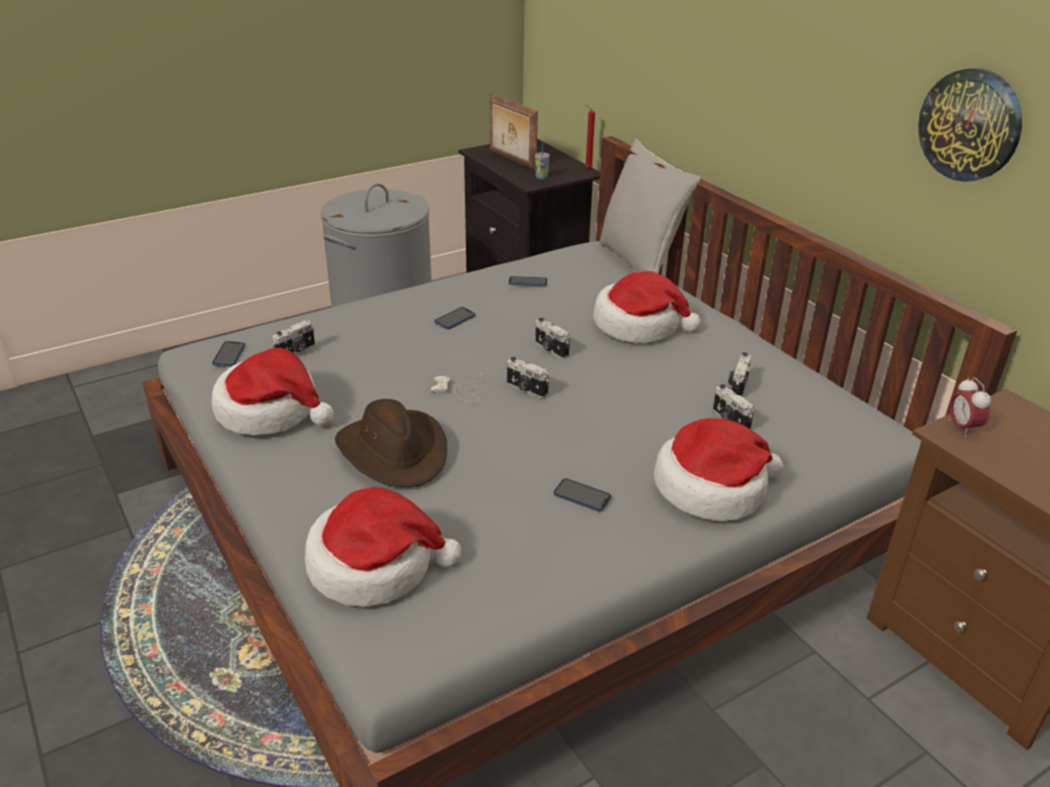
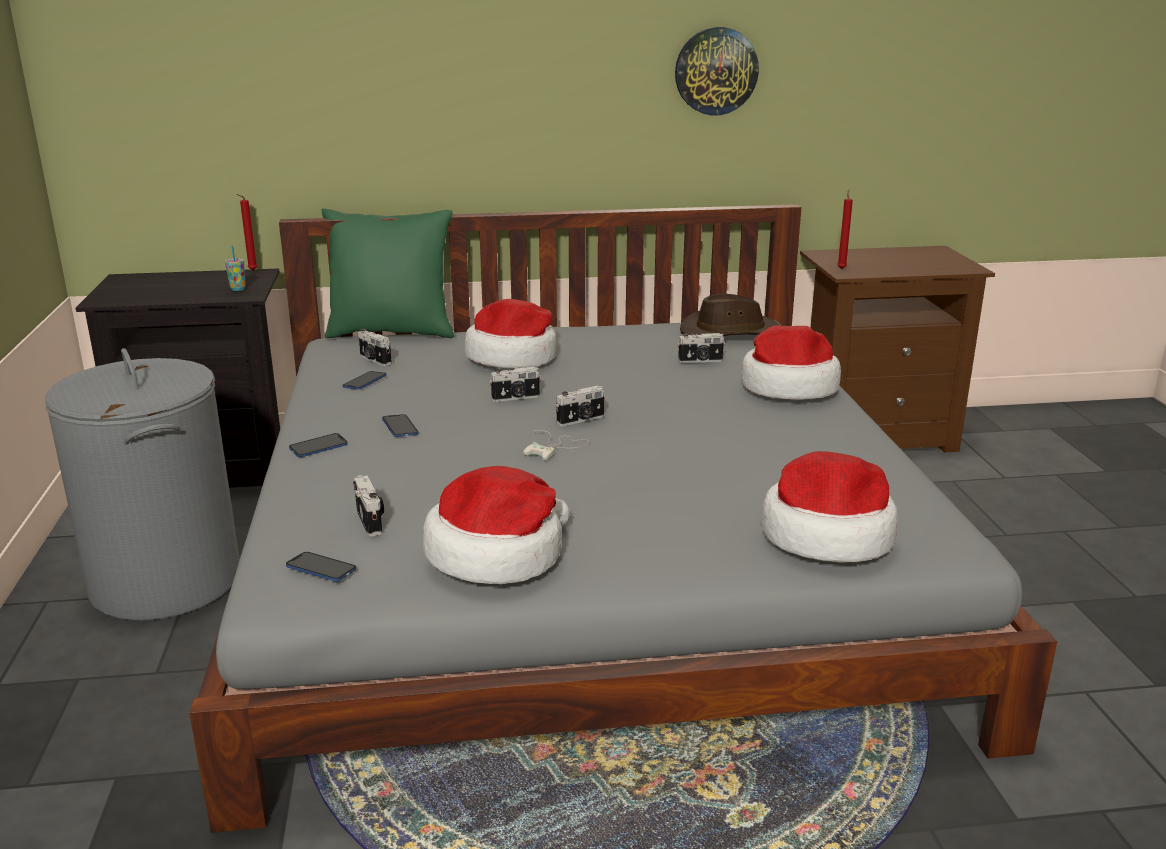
camera: 65 degrees left, 10 degrees down
(394, 451) = (639, 498): brown hat -> brown hat (730, 332)
(511, 160) = (162, 292): picture frame -> none
(582, 496) = (771, 431): phone -> phone (318, 447)
(640, 262) = (392, 332): grey pillow -> green pillow
(737, 387) = (652, 348): camera -> camera (374, 360)
(962, 428) = (841, 268): alarm clock -> red candle

